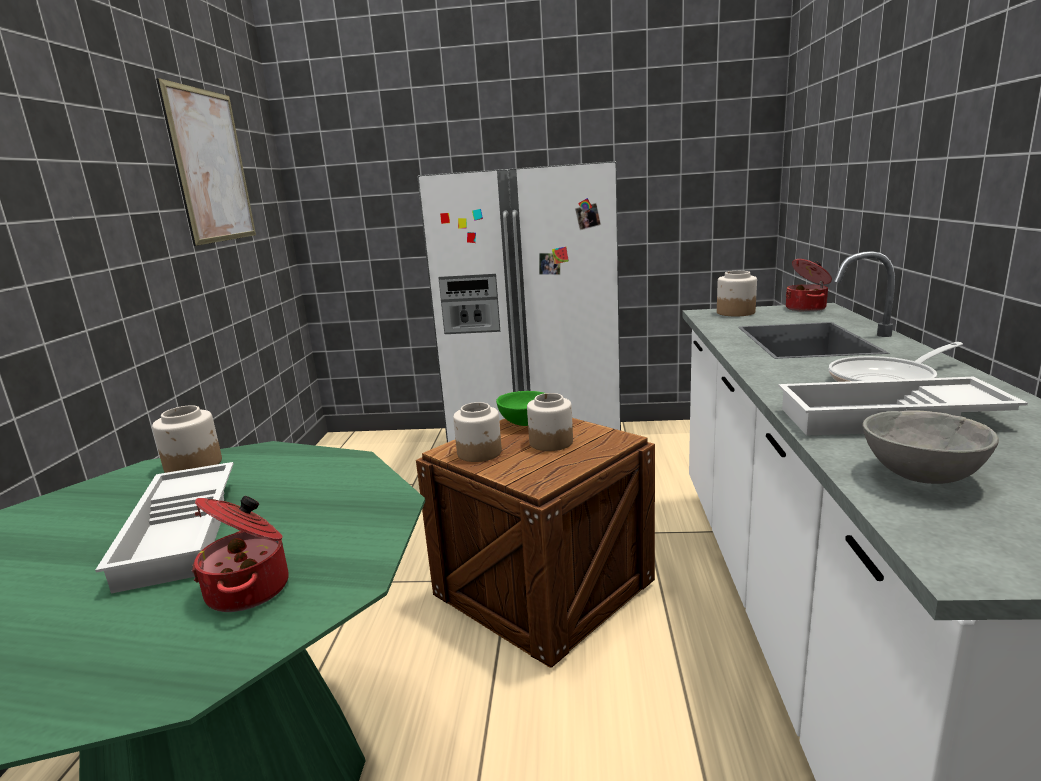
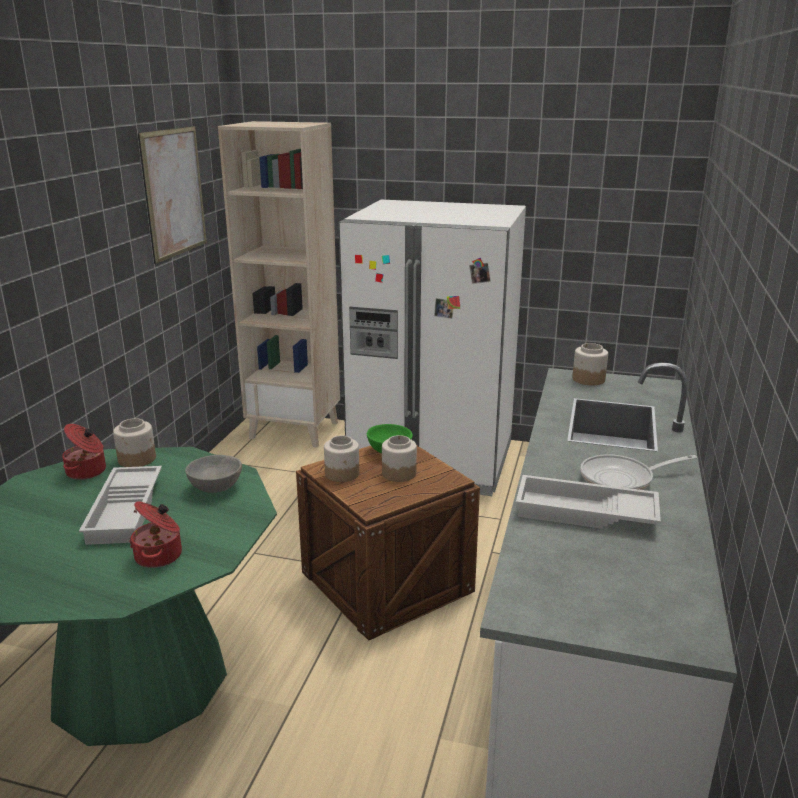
camera: 10 degrees right, 5 degrees up
(377, 444) = (295, 430): none -> beige bookcase
(806, 308) = (652, 384): cooking pot -> cooking pot (87, 471)
(918, 476) = (552, 558): grey bowl -> grey bowl (215, 488)

